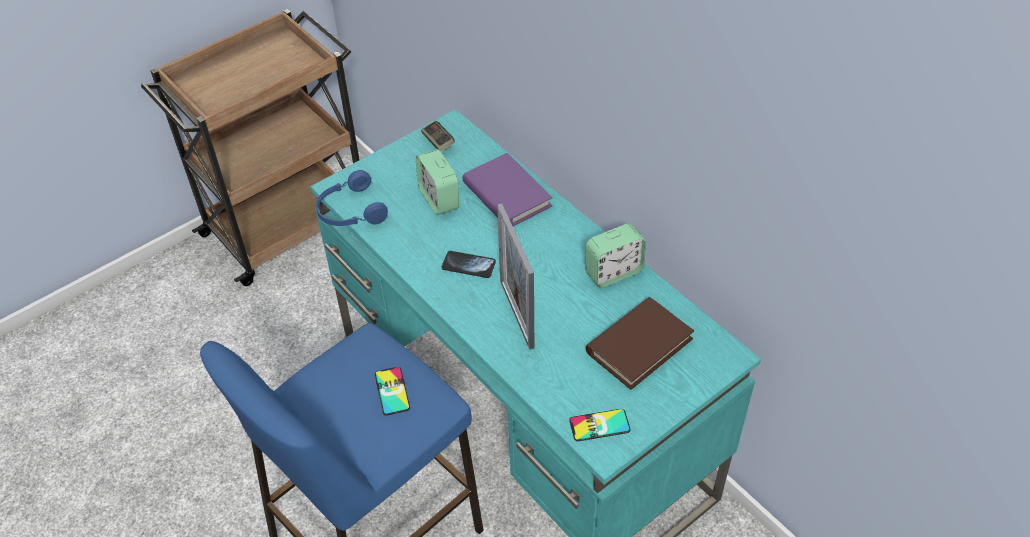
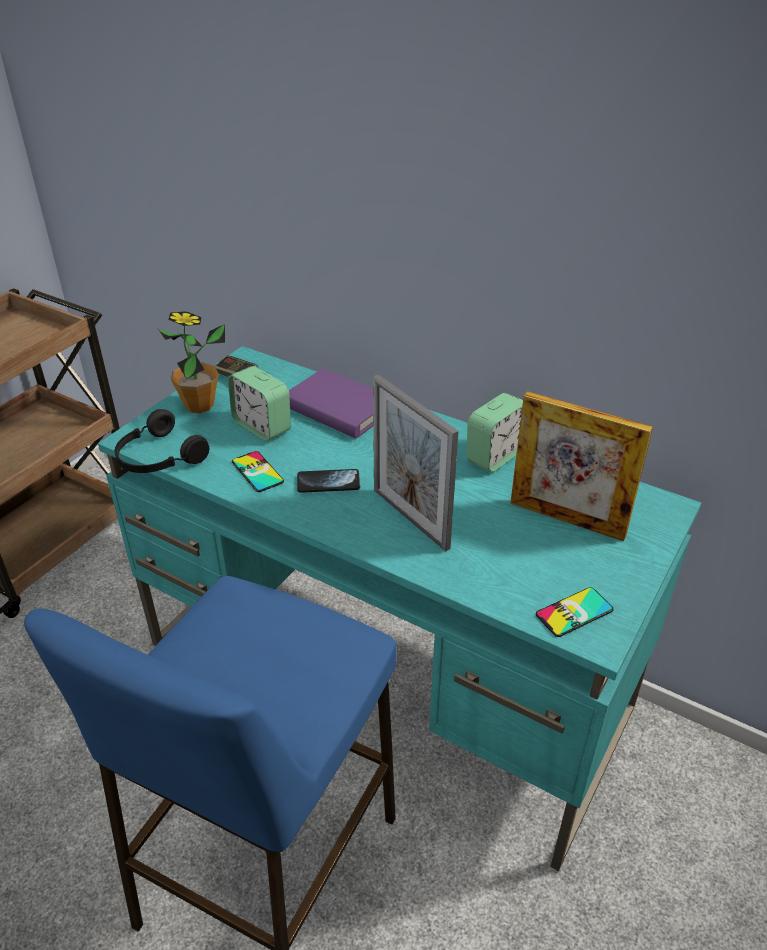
camera: 20 degrees left, 10 degrees down
(350, 211) = (158, 458): blue headphones -> black headphones
(392, 391) = (291, 643): phone -> phone (257, 472)
(398, 166) = (199, 405): none -> potted plant
(639, 345) = (567, 519): brown book -> picture frame

